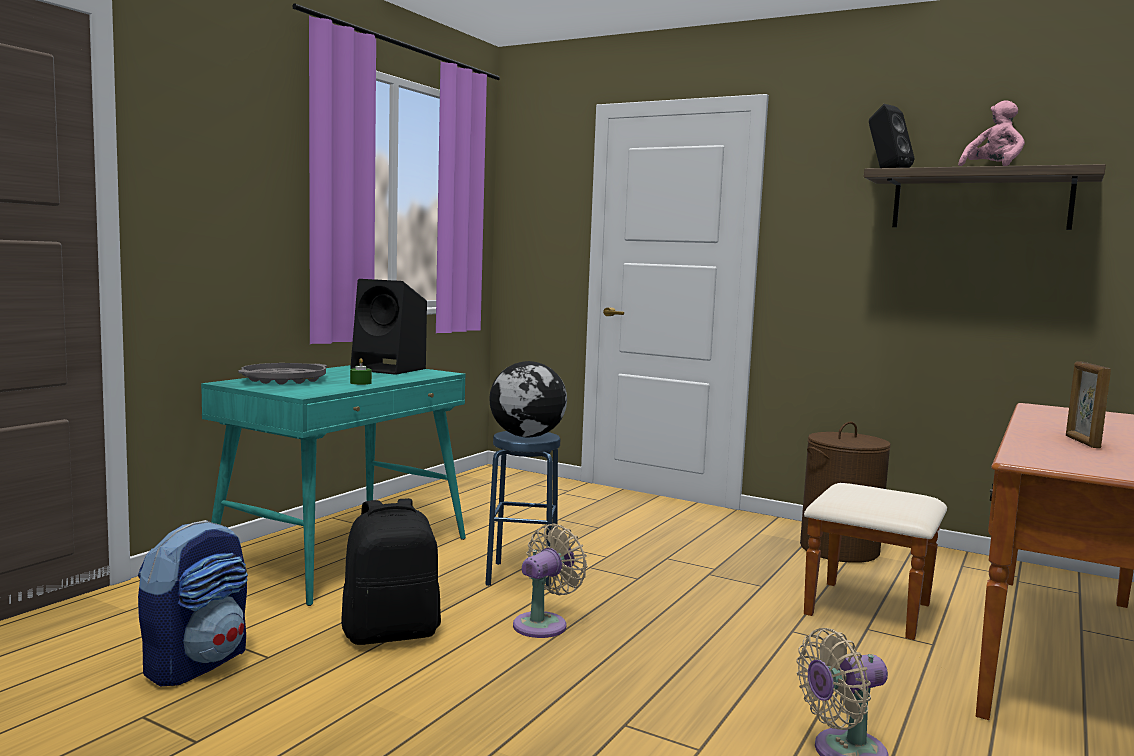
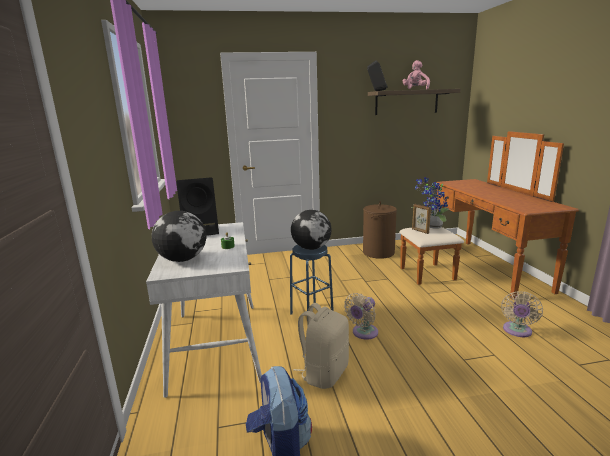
camera: 40 degrees left, 10 degrees up
(284, 380) = (183, 259): grey tray -> globe
(344, 554) = (215, 344): turquoise desk -> white desk
(391, 633) = (324, 373): black backpack -> beige backpack
(544, 624) = (363, 333): beige fan -> beige fan turned 135 degrees counterclockwise
(902, 493) = (432, 227): none -> potted plant
(1082, 442) = (505, 196): picture frame -> picture frame (420, 231)

